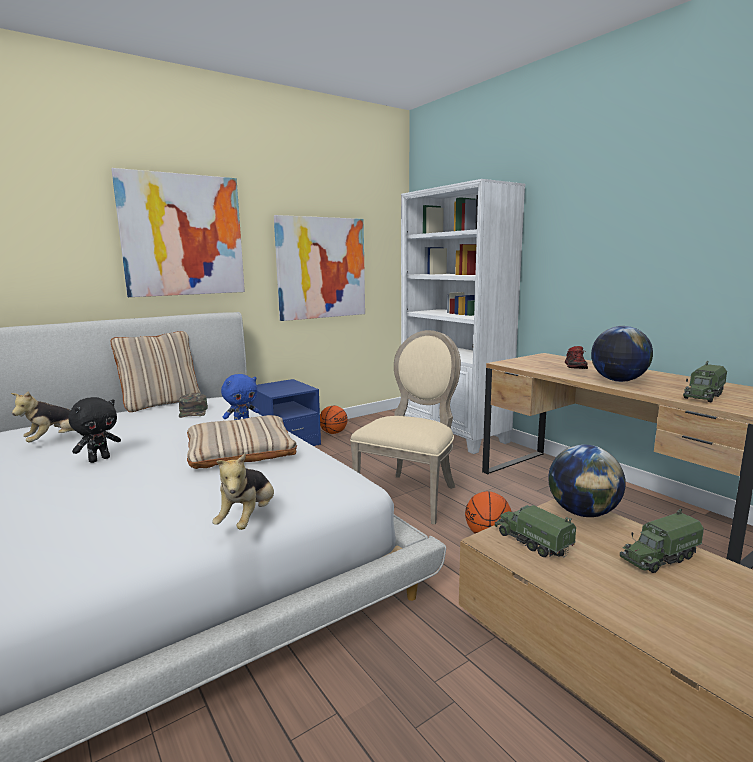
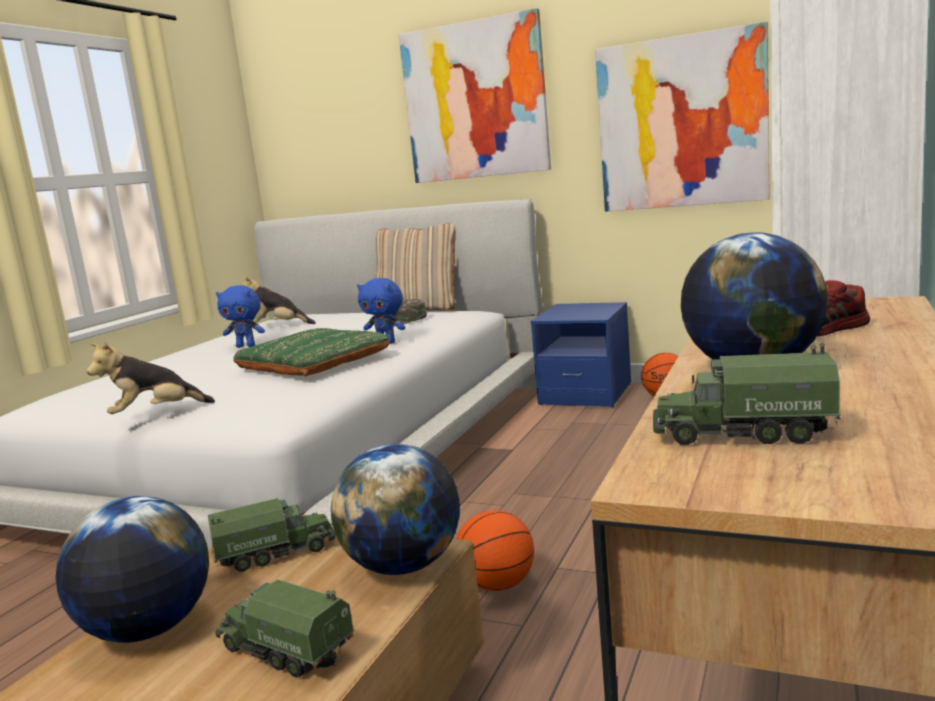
camera: 60 degrees right, 0 degrees up
(99, 459) = (246, 346): black plush toy -> blue plush toy
(240, 449) = (314, 363): beige pillow -> green pillow
(411, 494) = (552, 501): beige chair -> none
(532, 542) = (275, 553): toy truck -> toy truck turned 45 degrees clockwise
(611, 597) = (148, 630): none -> globe

